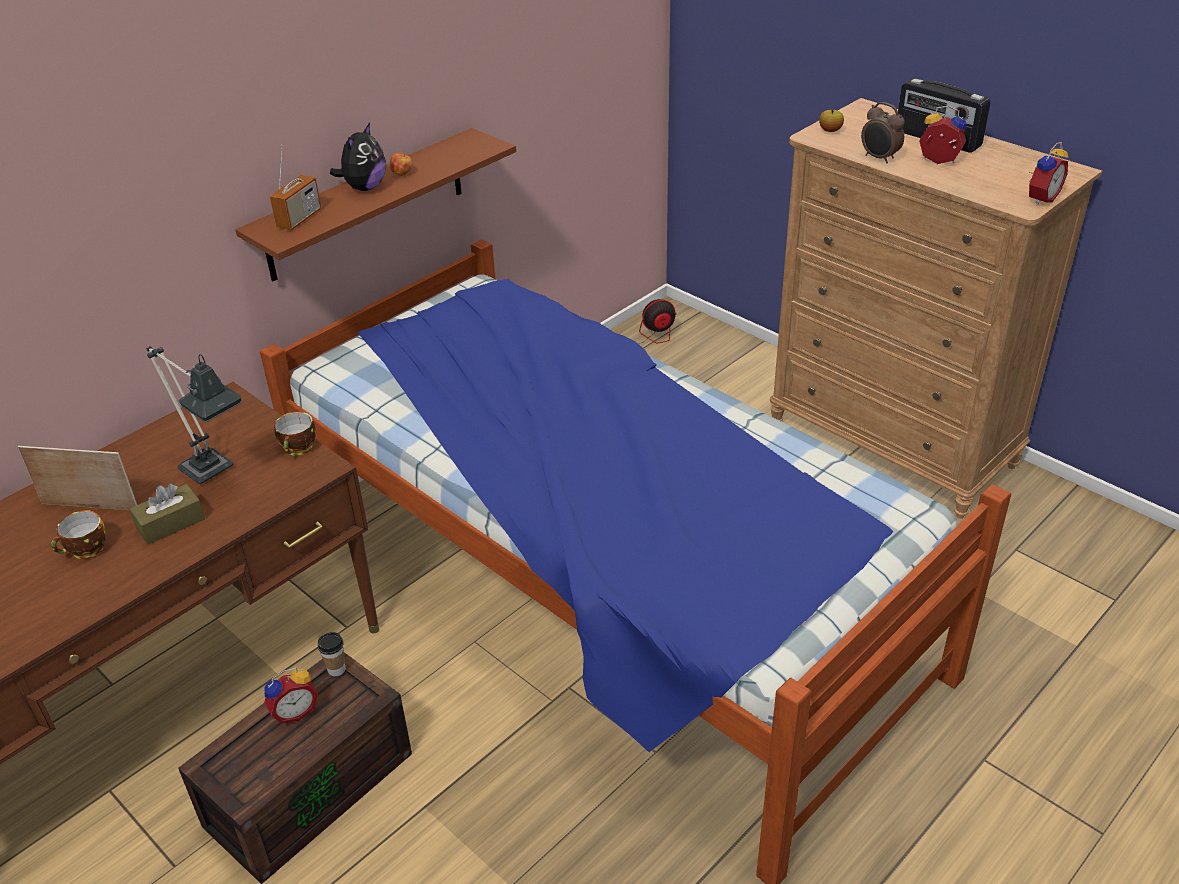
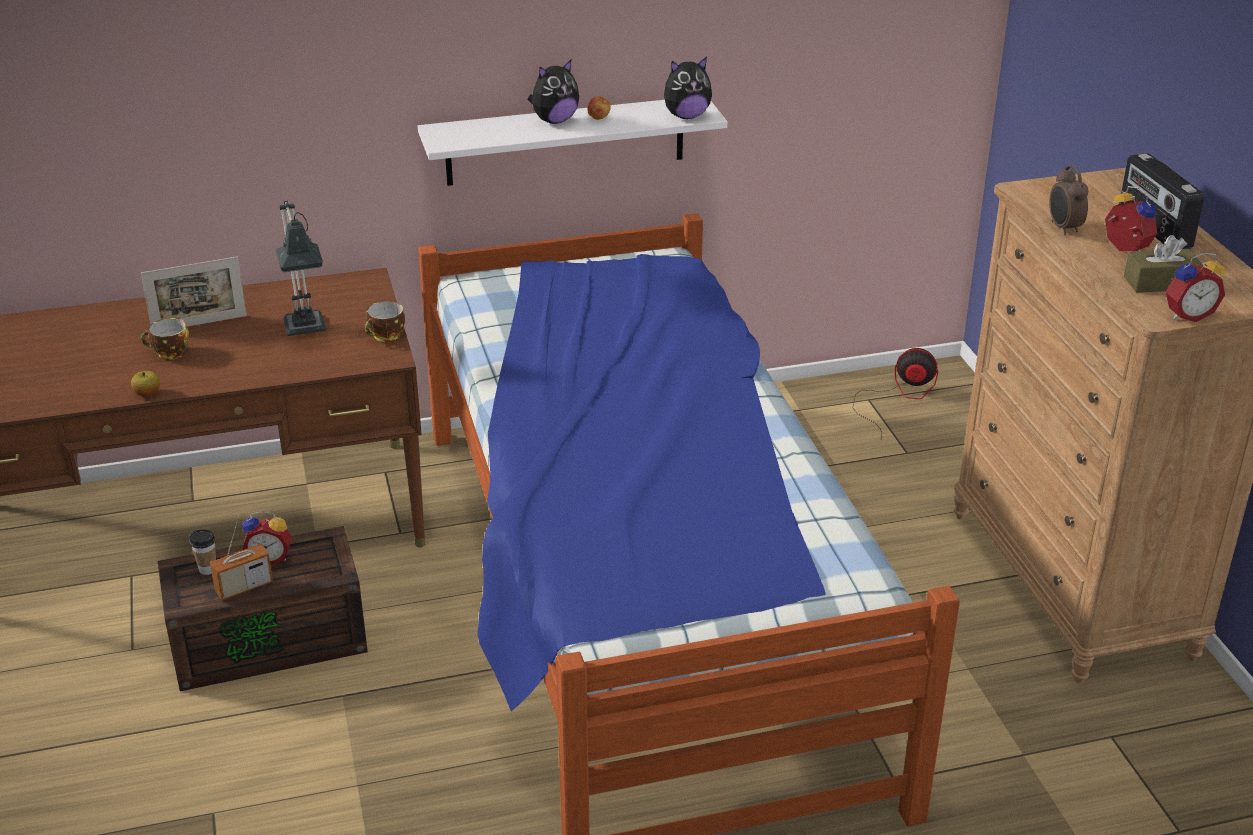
camera: 30 degrees right, 5 degrees down
(90, 507) = (199, 324): picture frame -> picture frame turned 120 degrees clockwise
(171, 523) = (242, 357): brown tissue box -> brown tissue box (1160, 283)
(299, 219) = (474, 131): radio -> radio (244, 587)
(336, 669) = (327, 542): cup -> cup (207, 569)
(366, 205) = (565, 140): brown shelf -> white shelf
(477, 150) = (686, 116): none -> plush toy
(830, 130) = (1047, 189): apple -> apple (147, 394)

